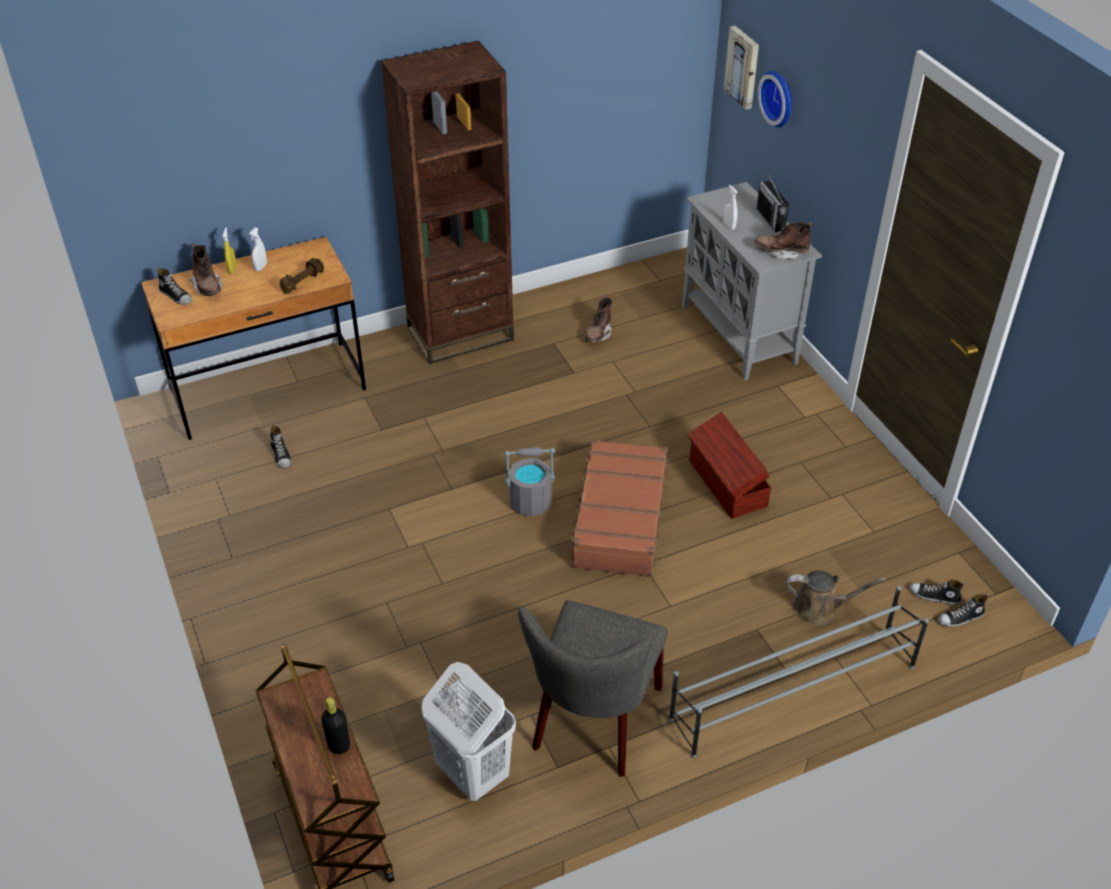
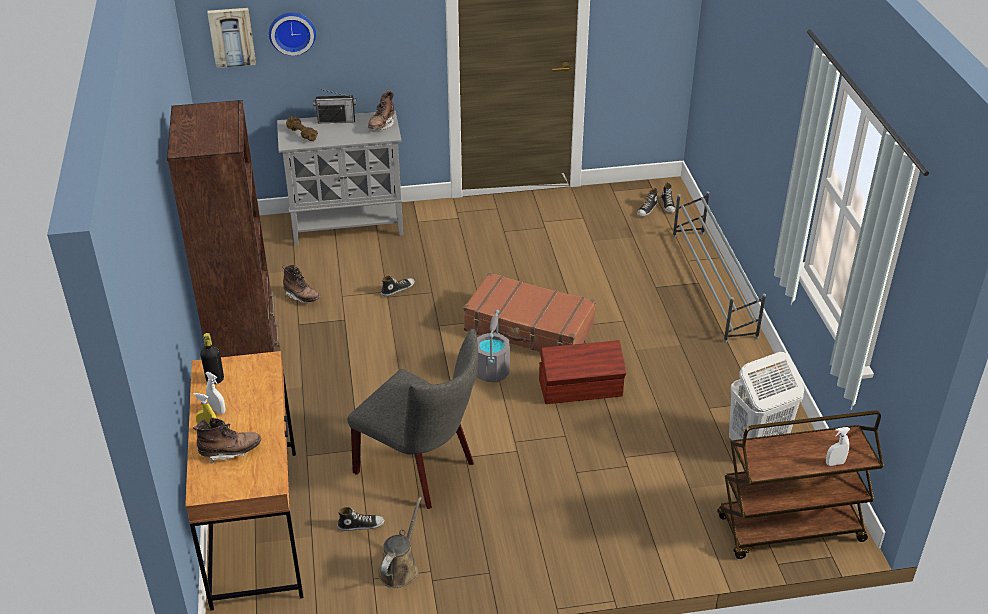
camera: 75 degrees left, 5 degrees down
(176, 296) = (231, 477): shoe -> shoe (397, 289)
(302, 282) = (262, 383): brown dumbbell -> brown dumbbell (301, 134)
(339, 745) = (809, 440): black bottle -> black bottle (215, 379)
(593, 724) = (722, 378): grey chair -> grey chair (421, 469)
(726, 484) = (513, 269): brown storage box -> brown storage box (581, 389)
(729, 226) = (332, 139): white spray bottle -> white spray bottle (835, 463)
(819, 608) = (645, 256): brown watering can -> brown watering can (400, 568)

